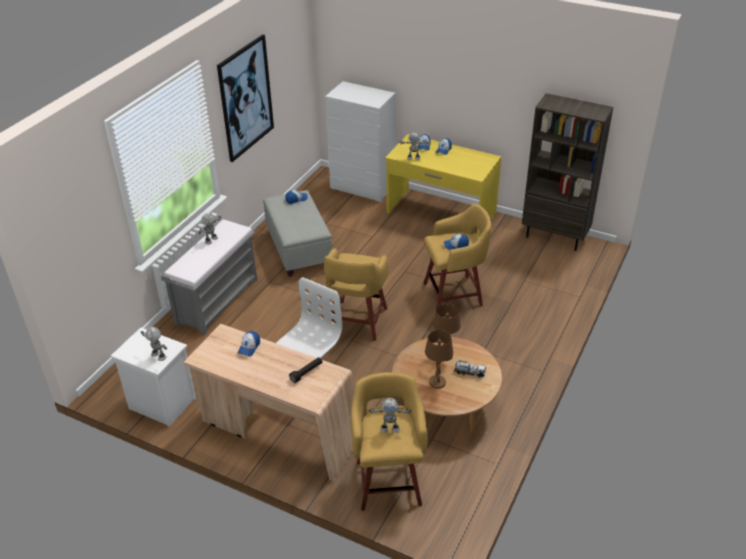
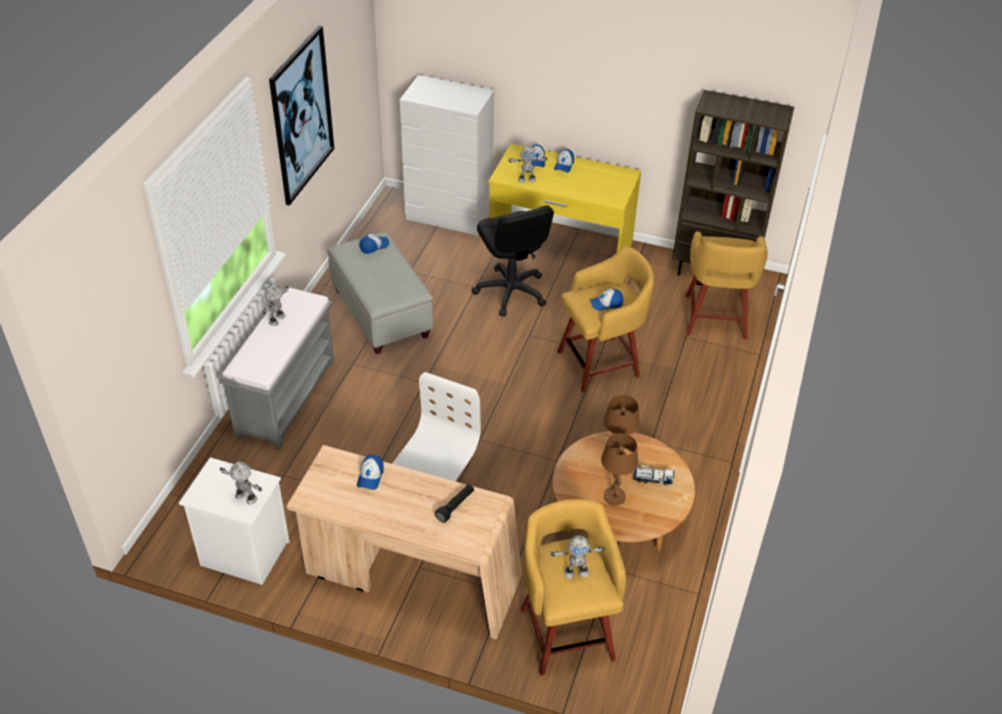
camera: 10 degrees left, 5 degrees up
(357, 322) = (481, 413): yellow stool -> yellow stool (715, 319)
(397, 241) = (510, 292): none -> black office chair

